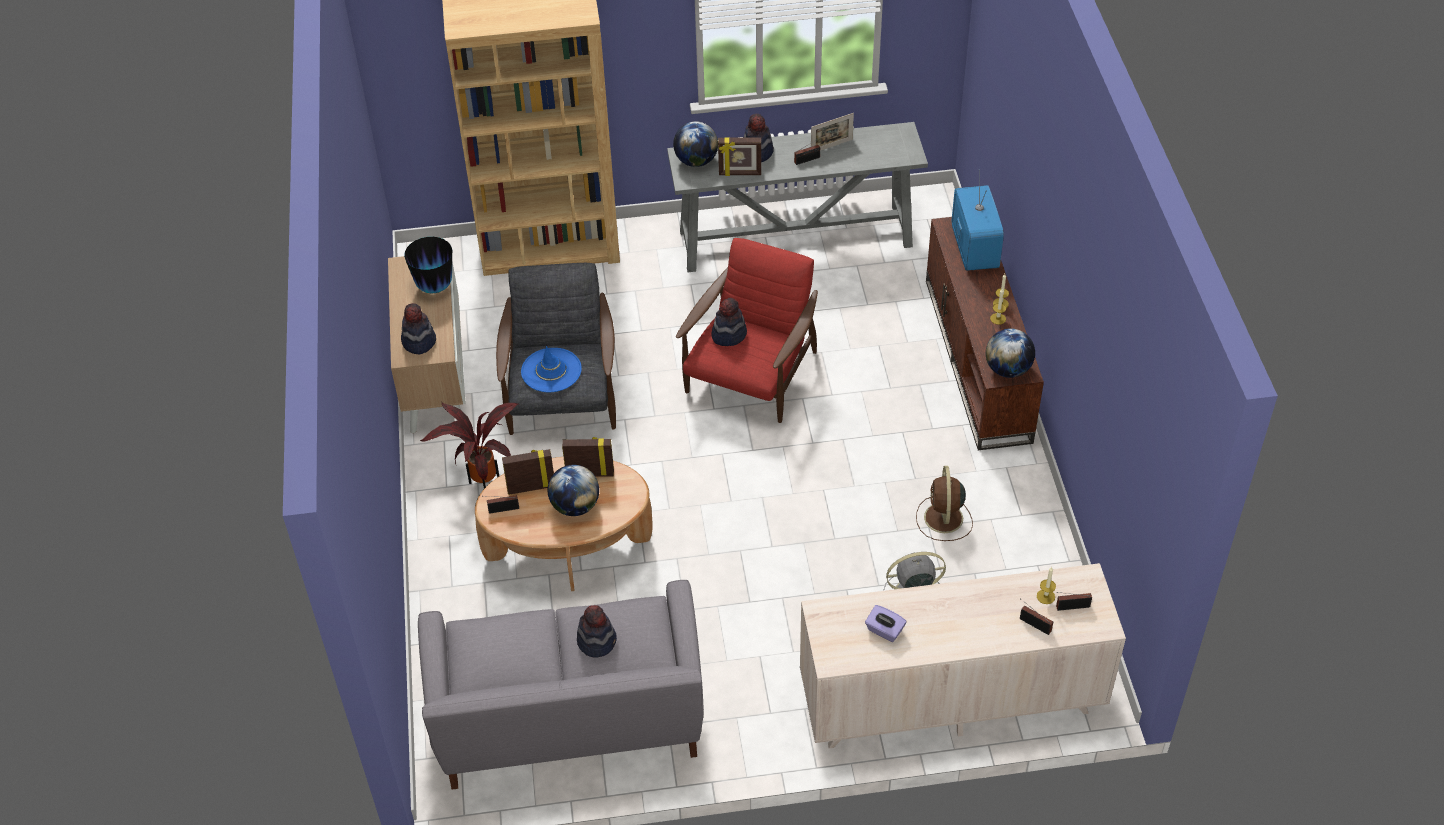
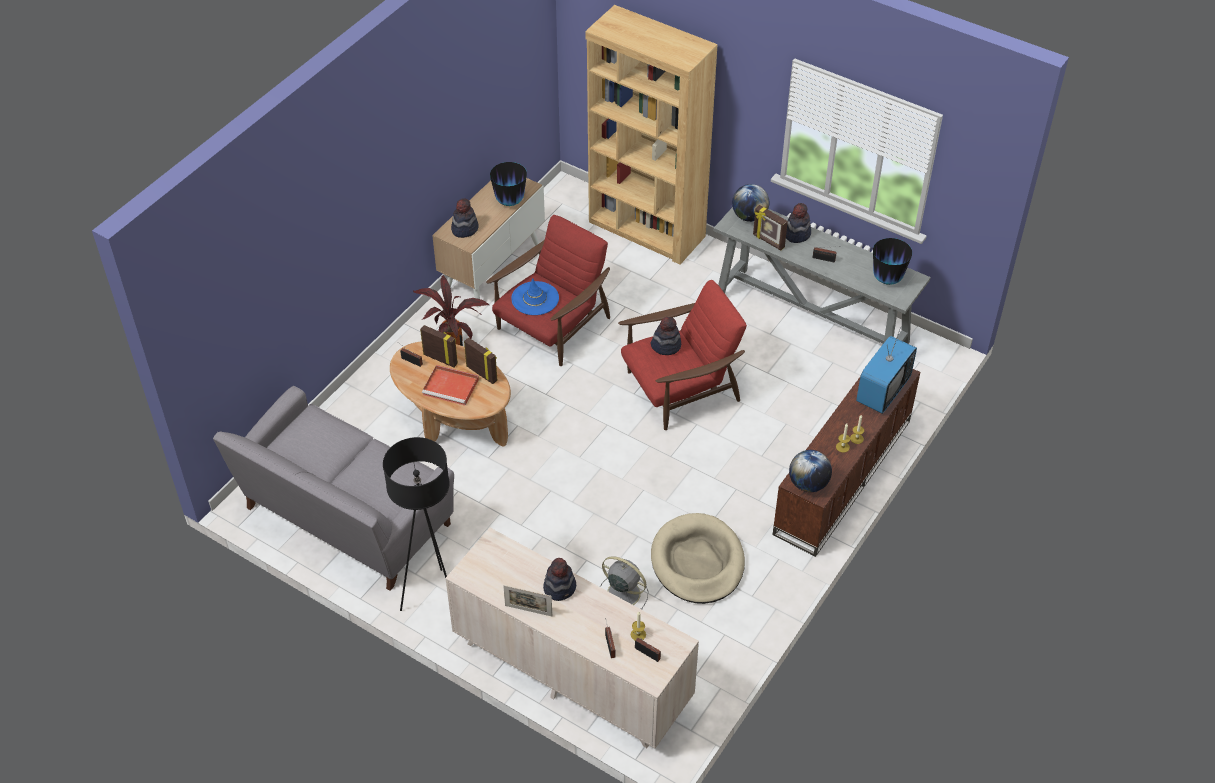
camera: 40 degrees right, 0 degrees up
(563, 397) = (552, 326): grey armchair -> red armchair
(575, 506) = (452, 387): globe -> red tray
(597, 641) = (369, 470): hat -> hat (560, 587)
(748, 731) = (434, 598): none -> black floor lamp
(831, 146) = (851, 260): picture frame -> picture frame (528, 610)
(881, 145) = (887, 279): none -> vase
(884, 631) = (516, 580): purple tissue box -> none
(943, 519) = (697, 562): brown fan -> beige dog bed

